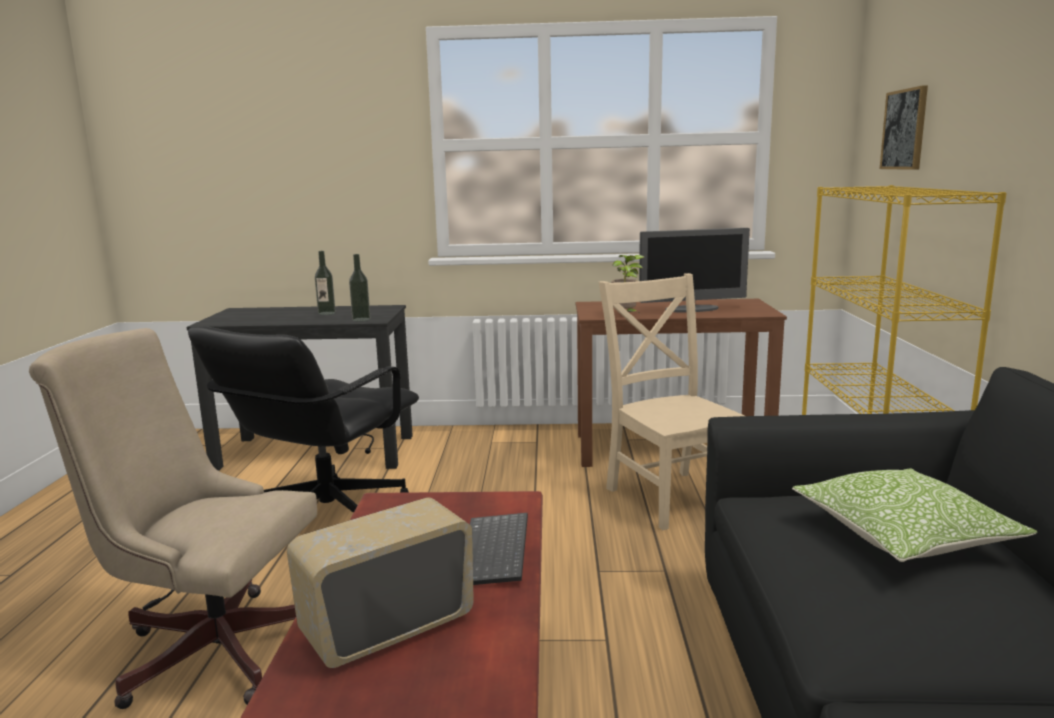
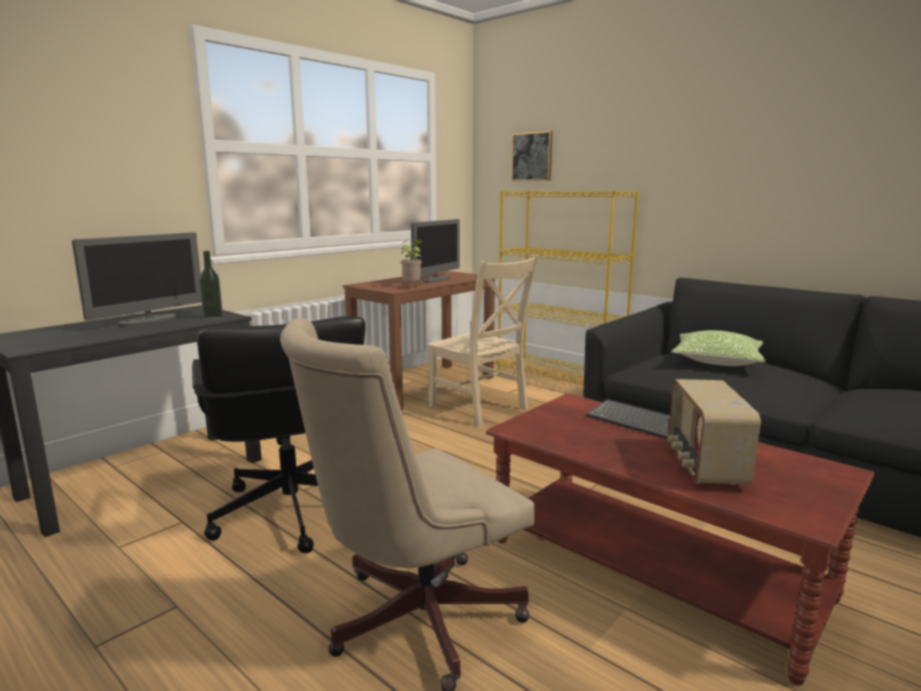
camera: 50 degrees left, 0 degrees up
(326, 313) = (149, 320): bottle -> monitor
(671, 496) = (480, 409): beige chair -> beige chair turned 150 degrees counterclockwise

